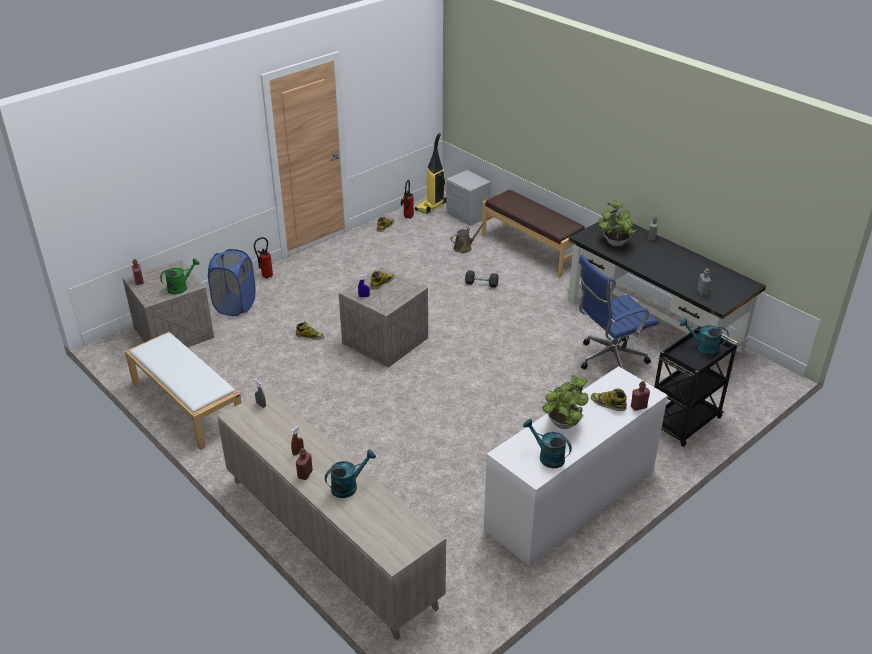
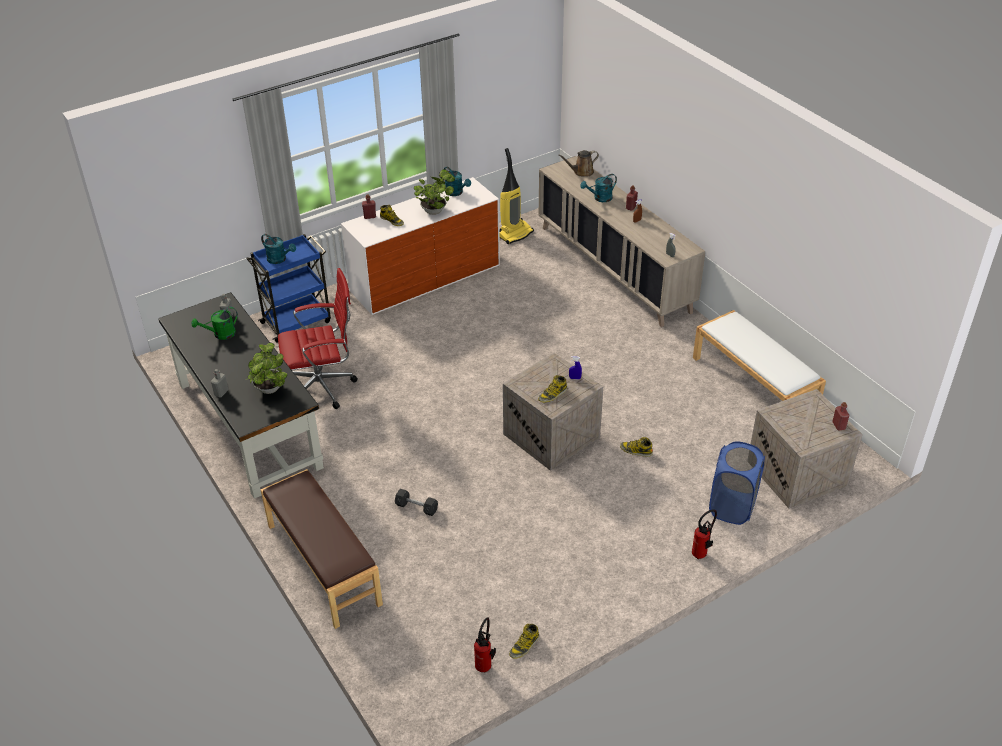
camera: 170 degrees left, 5 degrees up
(180, 287) = (785, 412): green watering can -> green watering can (220, 335)
(431, 207) = (440, 690): vacuum cleaner -> vacuum cleaner (515, 234)
(464, 247) = (417, 580): brown watering can -> brown watering can (581, 172)
(467, 215) = (386, 658): grey nightstand -> none
(609, 360) = (324, 387): blue office chair -> red office chair
(683, 423) = (297, 322): black cart -> blue cart

